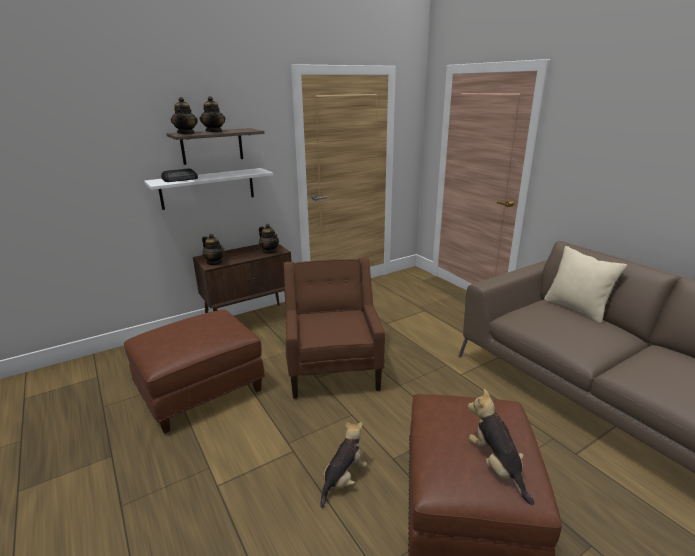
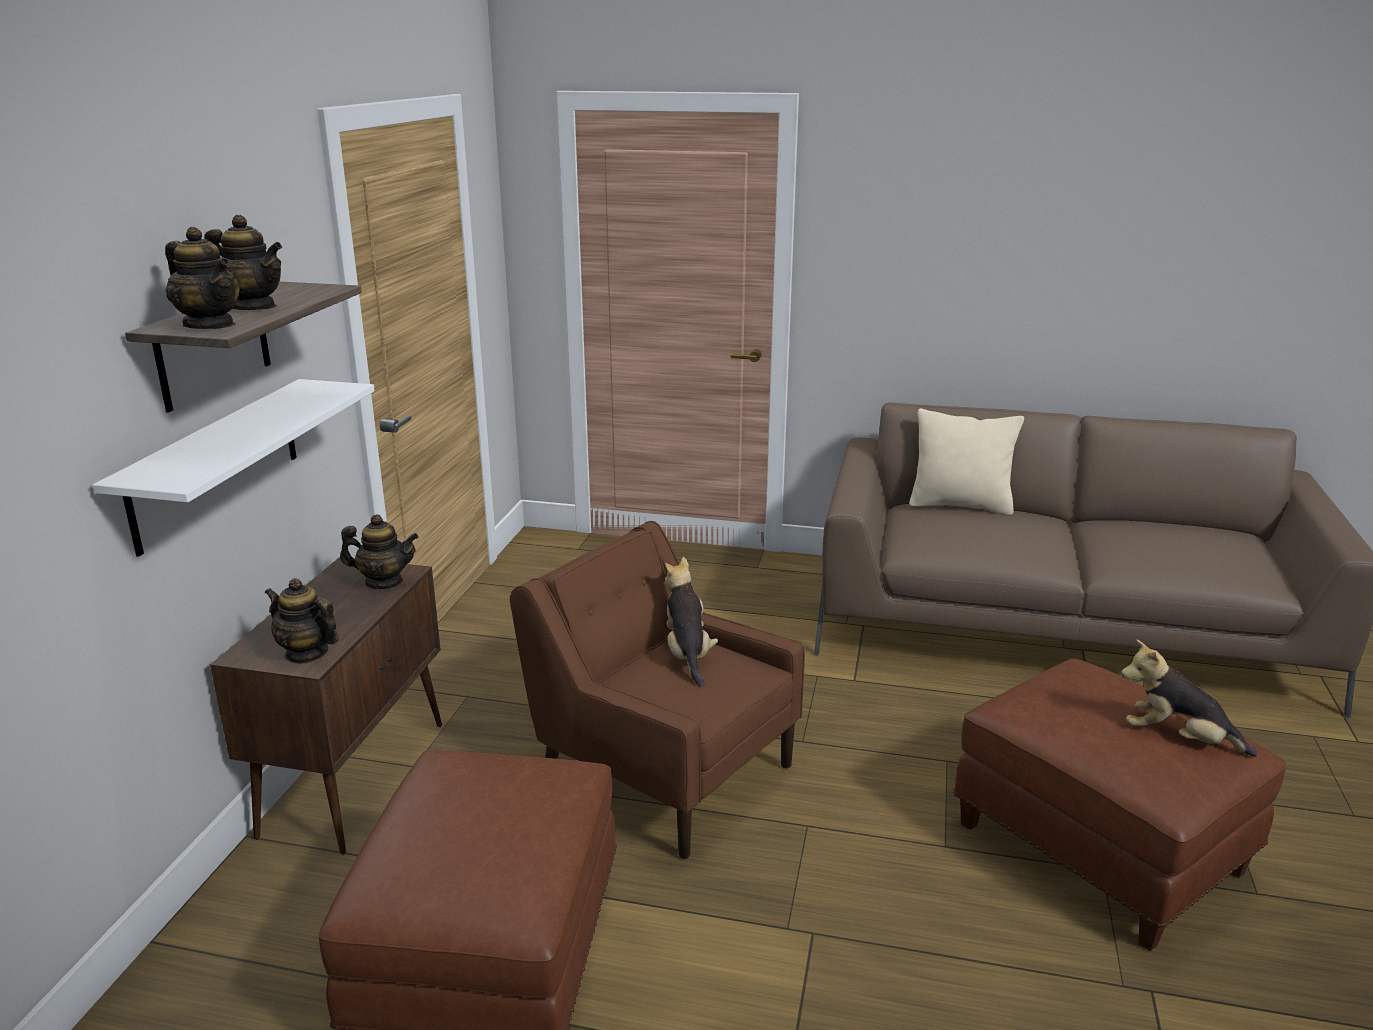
camera: 45 degrees left, 0 degrees up
(181, 179) = (201, 454): radio -> none
(215, 262) = (306, 653): teapot -> teapot turned 150 degrees counterclockwise
(343, 479) = (933, 916): plush toy -> plush toy (687, 654)

